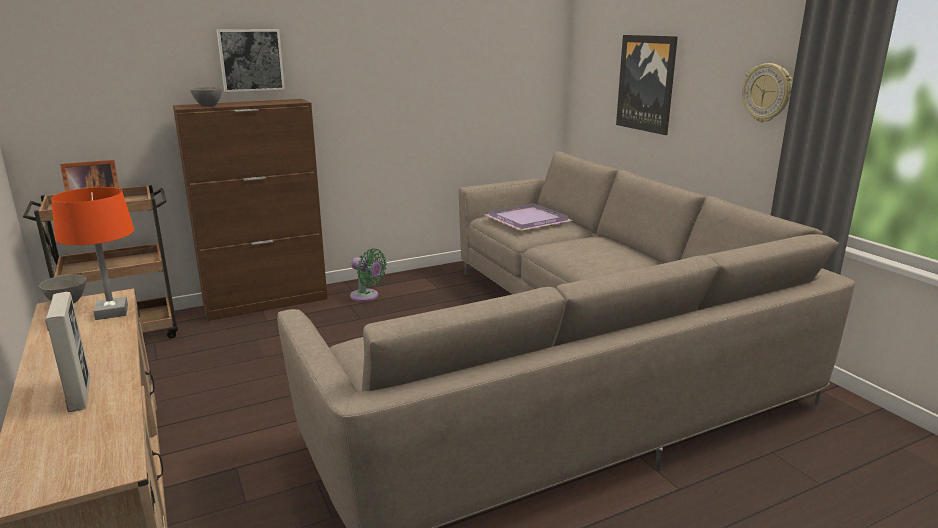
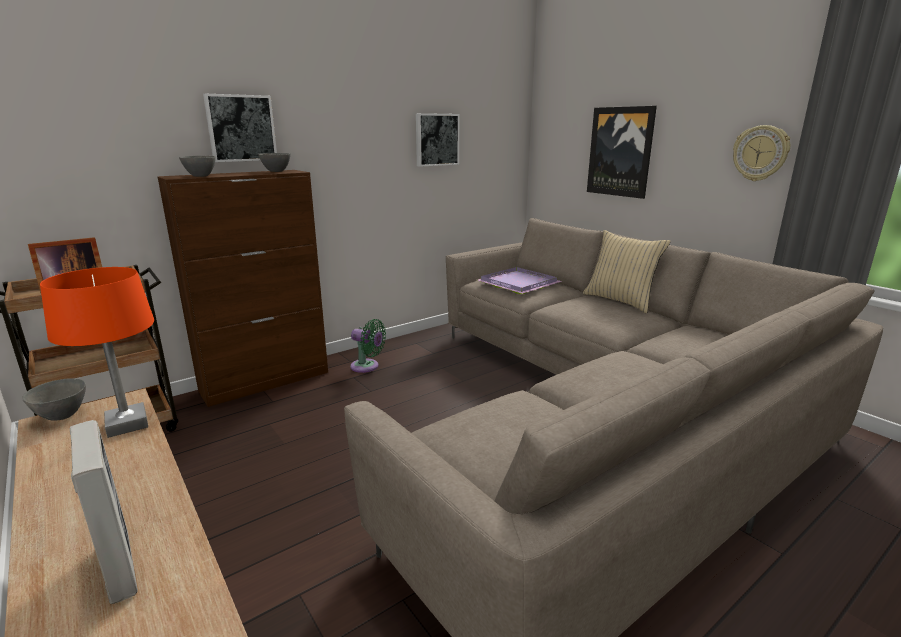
camera: 10 degrees left, 0 degrees up
(281, 101) = (276, 171): none -> grey bowl
(454, 67) = (436, 139): none -> picture
(622, 244) = (620, 301): none -> beige pillow

